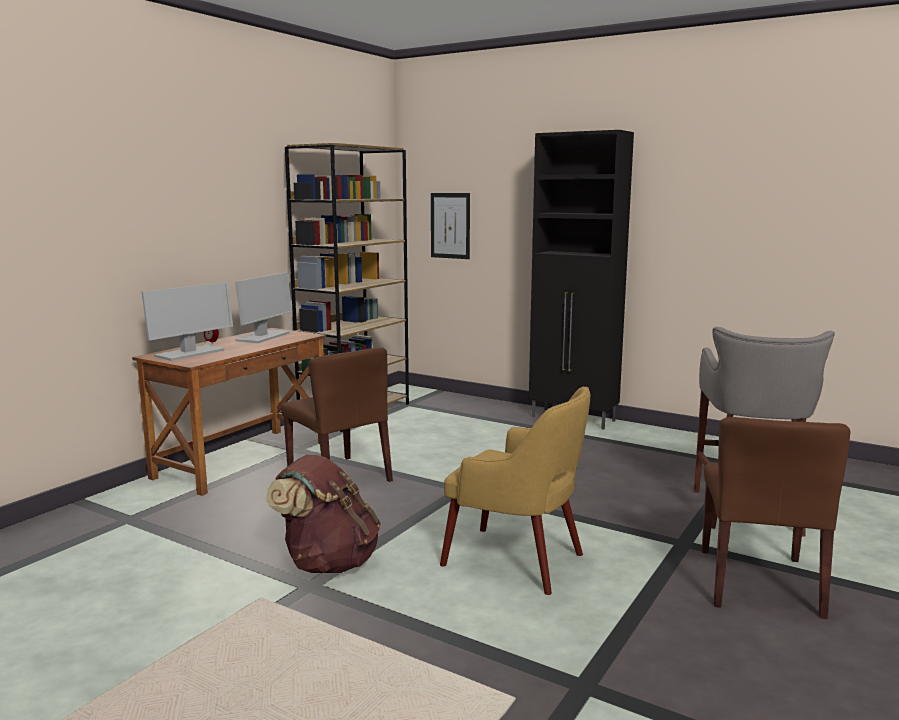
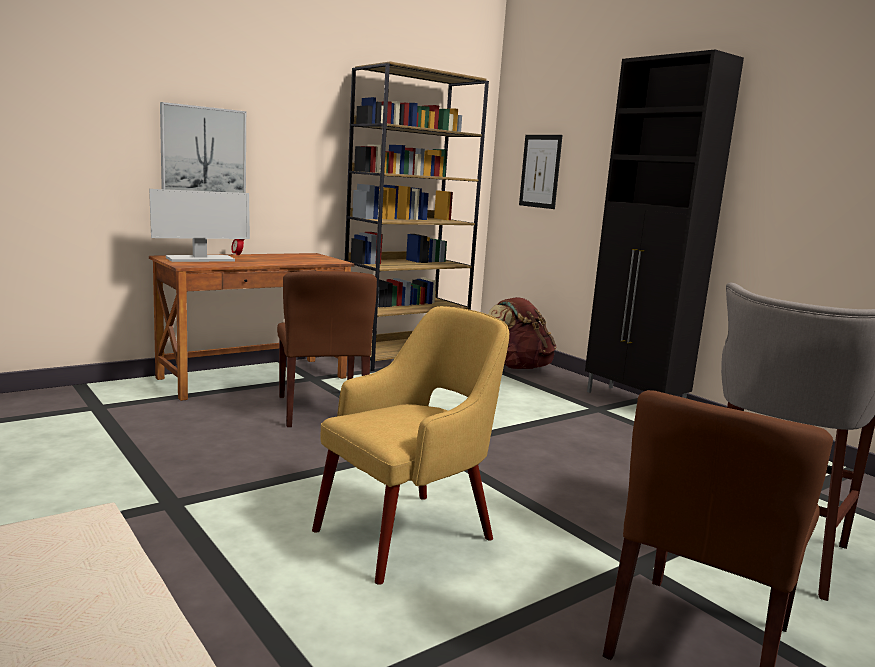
camera: 20 degrees right, 0 degrees up
(168, 243) = (203, 150): none -> picture
(263, 337) = (292, 257): monitor -> none
(327, 563) = (213, 486): brown backpack -> brown backpack (519, 367)
(517, 561) = (408, 533): yellow armchair -> yellow armchair turned 90 degrees counterclockwise

